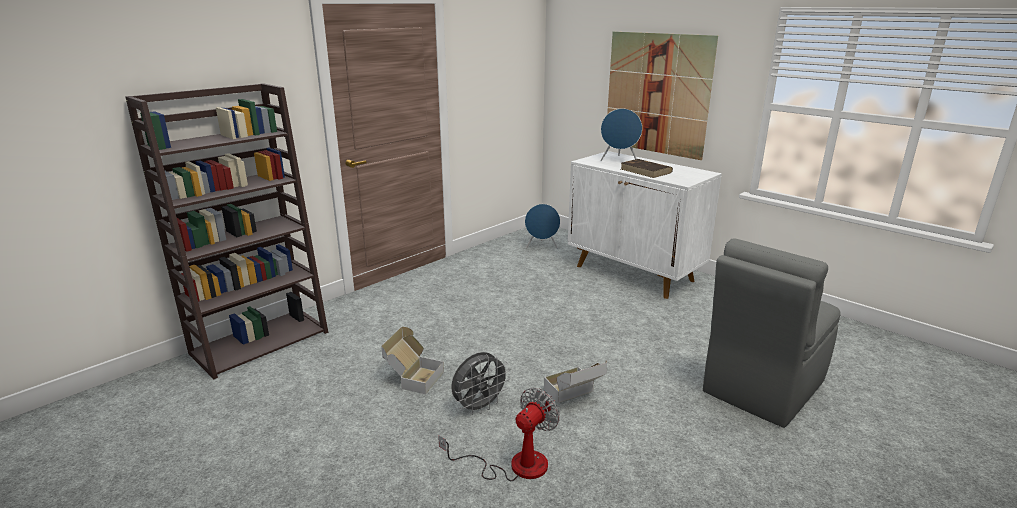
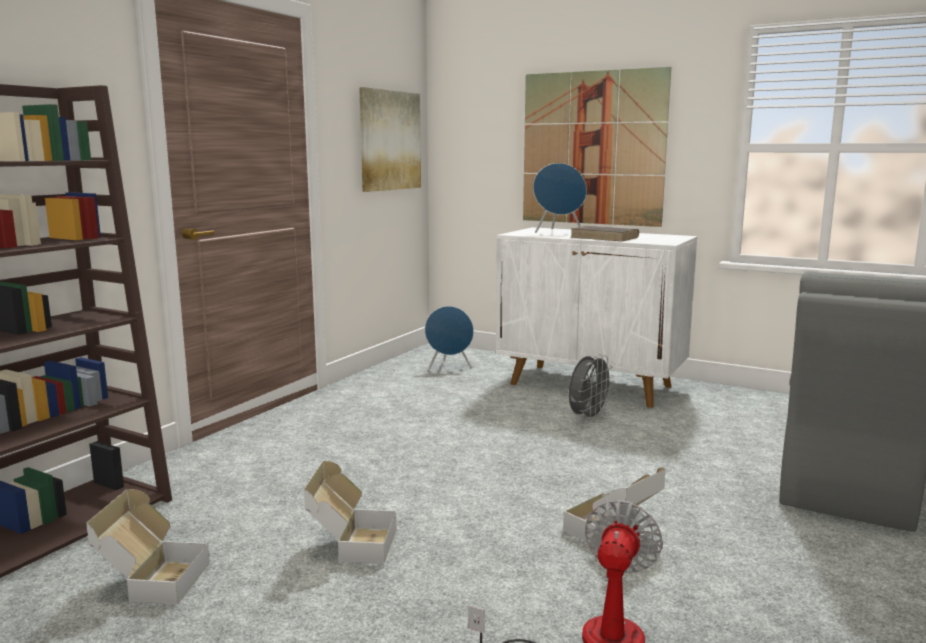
camera: 15 degrees left, 10 degrees down
(300, 384) = (152, 581): none -> cardboard box
(479, 407) = (482, 569): grey fan -> grey fan (588, 418)
(509, 80) = (389, 140): none -> picture

